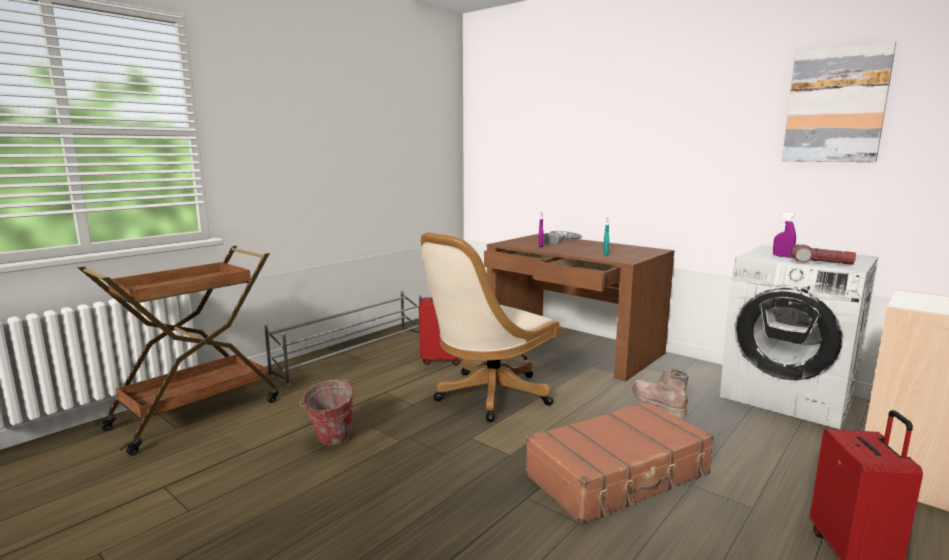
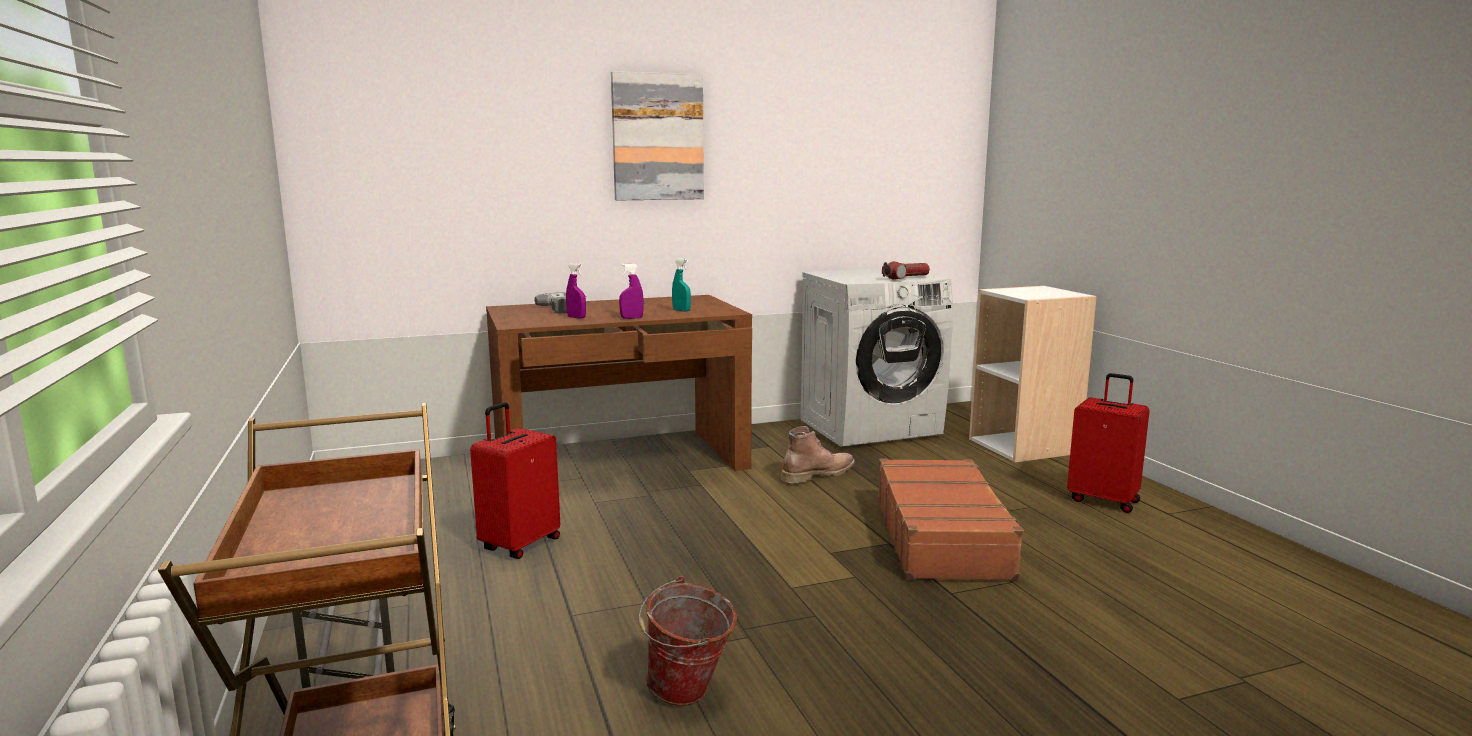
camera: 60 degrees left, 0 degrees up
(487, 397) = (691, 547): office chair -> none
(656, 403) = (817, 474): brown boot -> brown boot turned 135 degrees clockwise
(782, 256) = (864, 278): purple spray bottle -> purple spray bottle (631, 318)
(835, 105) = (850, 118): picture -> picture (657, 137)

